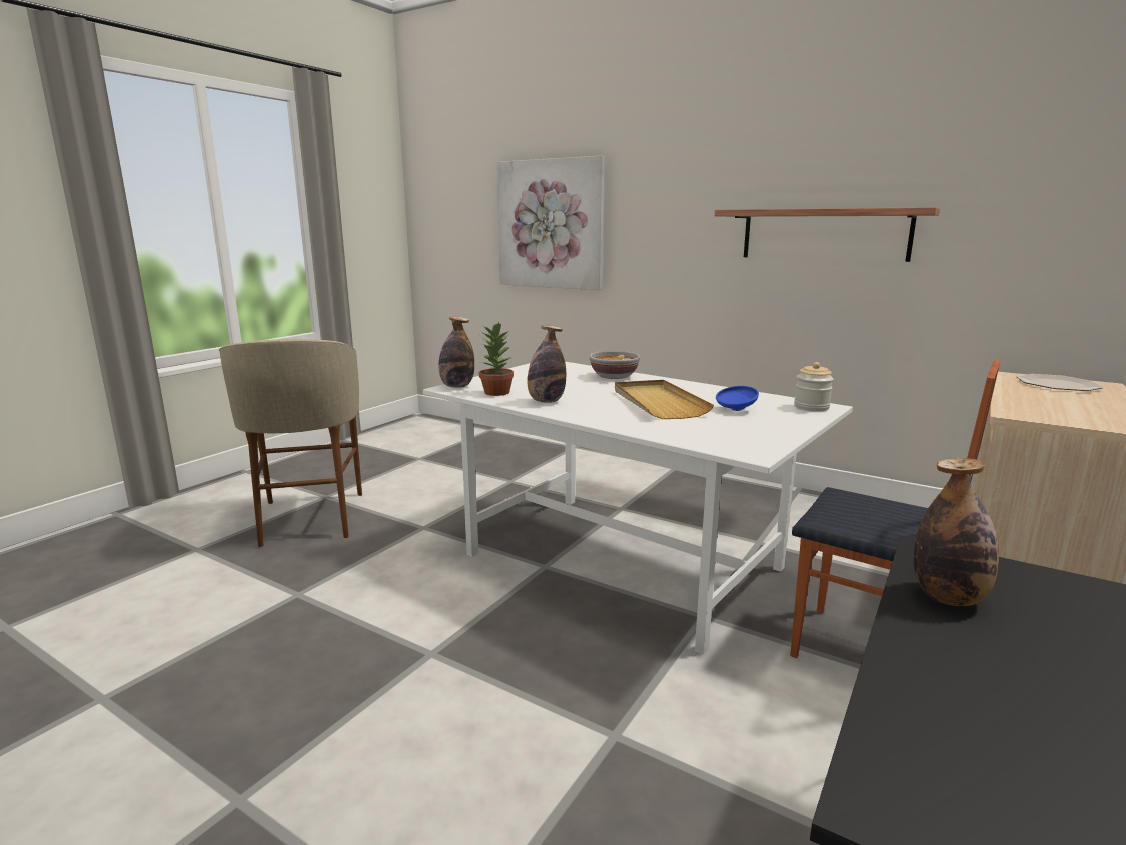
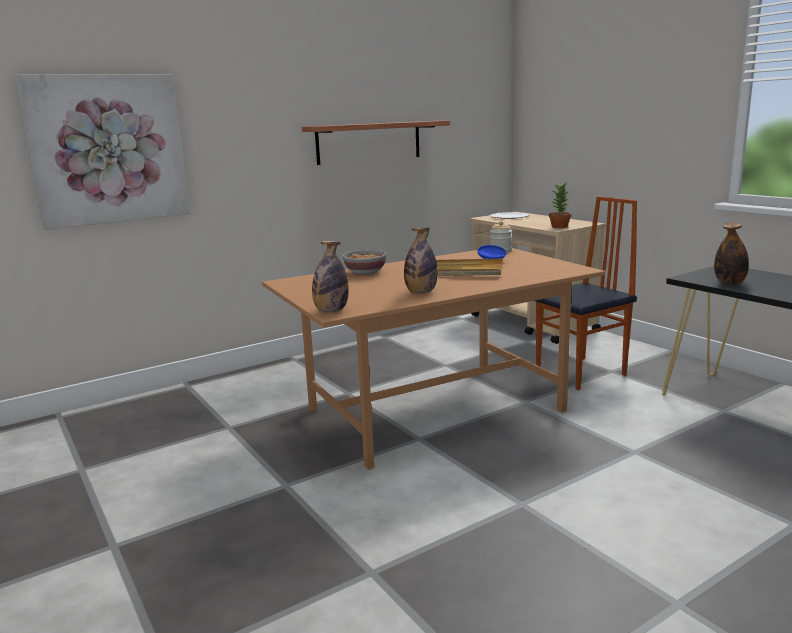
camera: 65 degrees left, 0 degrees up
(310, 519) = (173, 560): beige stool -> none
(496, 392) = (373, 302): potted plant -> potted plant (559, 227)
(625, 561) = (435, 409): white dining table -> brown dining table

